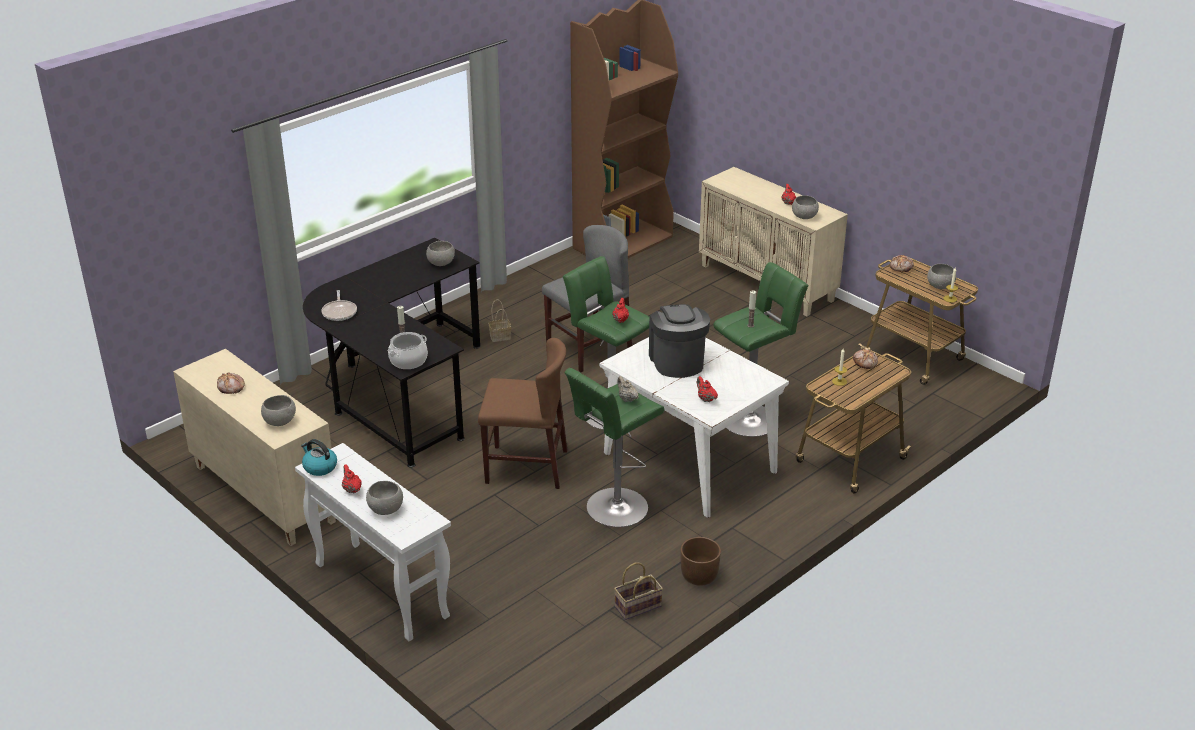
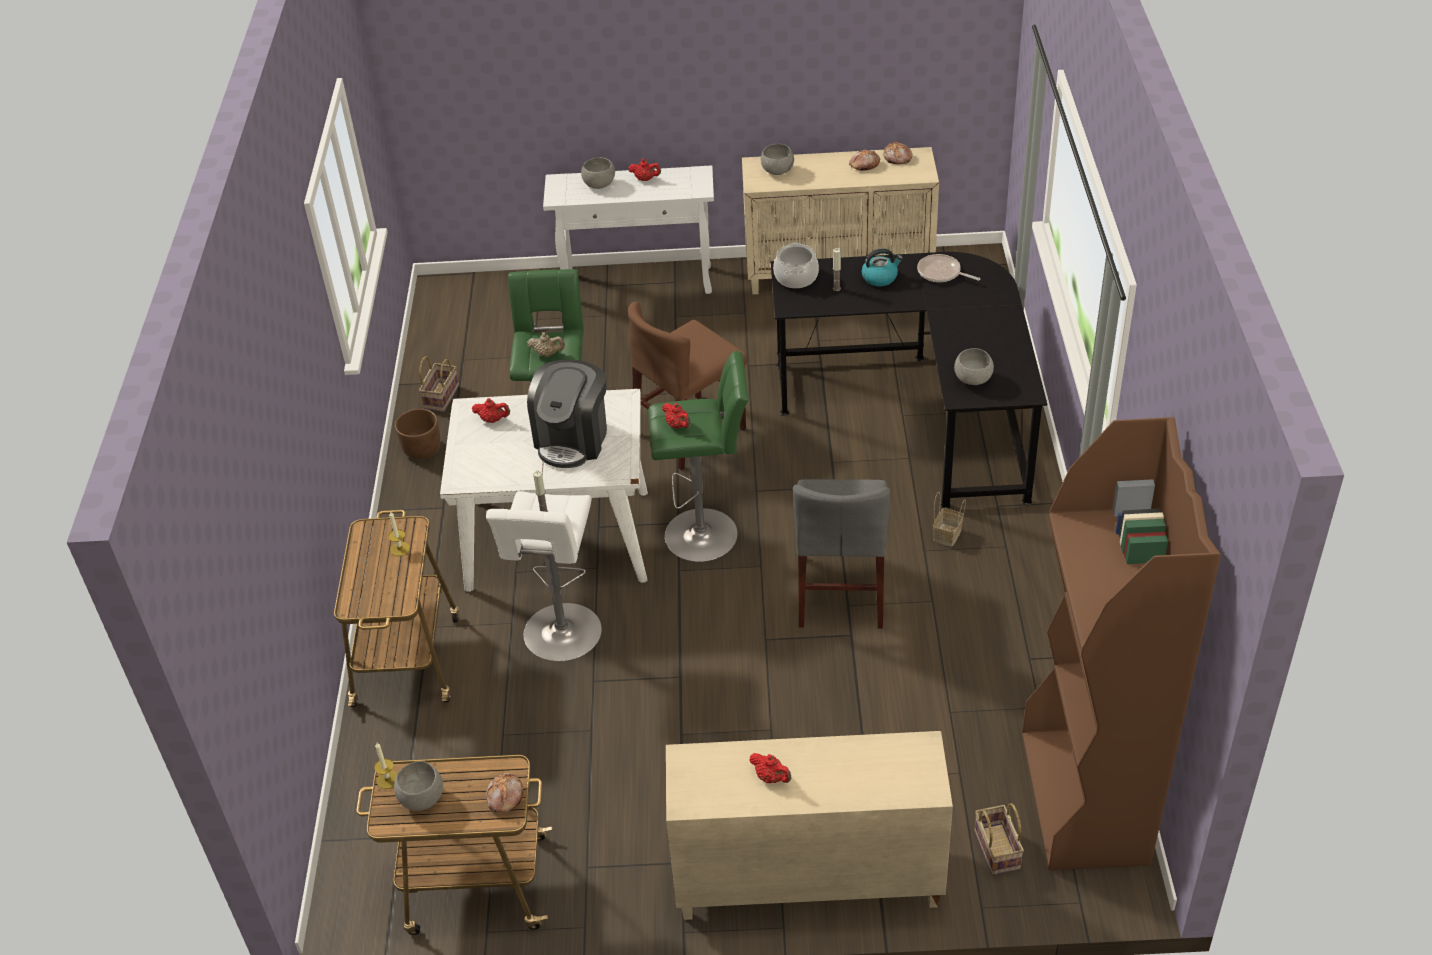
camera: 135 degrees right, 10 degrees up
(319, 467) = (694, 175): kettle -> kettle (880, 277)
(677, 361) = (573, 439): coffee machine -> coffee machine turned 75 degrees clockwise
(680, 251) = (995, 848): none -> basket
(752, 418) = (561, 637): green stool -> white stool
(804, 217) = (712, 762): grey bowl -> none
(865, 362) = (396, 592): bread -> bread (897, 158)

